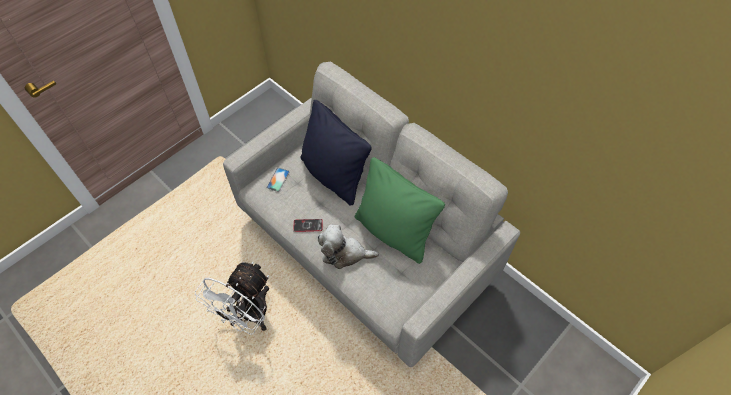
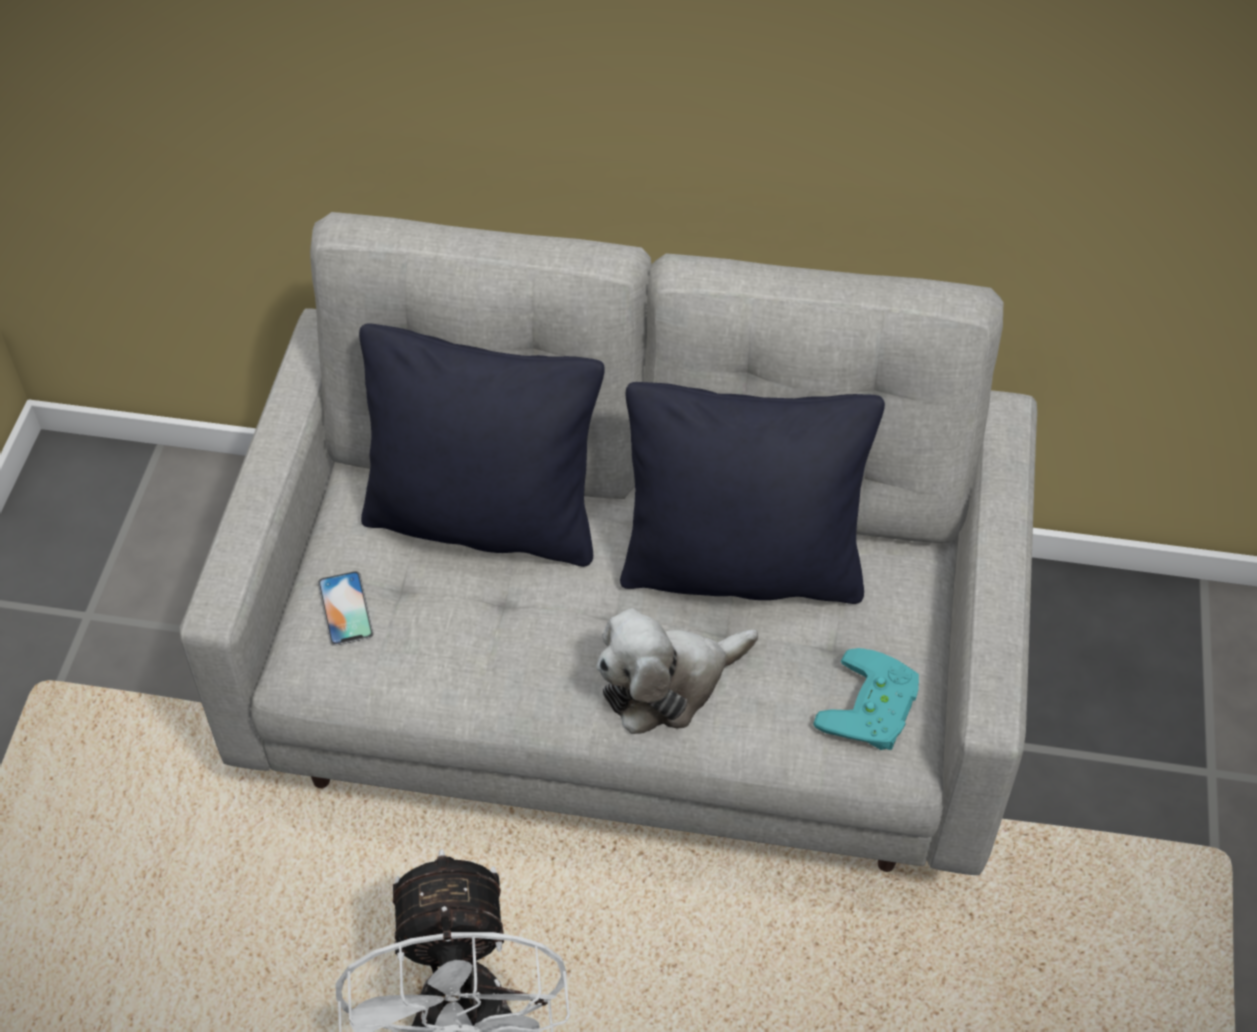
camera: 35 degrees left, 5 degrees down
(308, 225) = (521, 673): phone -> none
(394, 232) = (742, 567): green pillow -> black pillow
(396, 298) = (875, 709): none -> turquoise game controller

